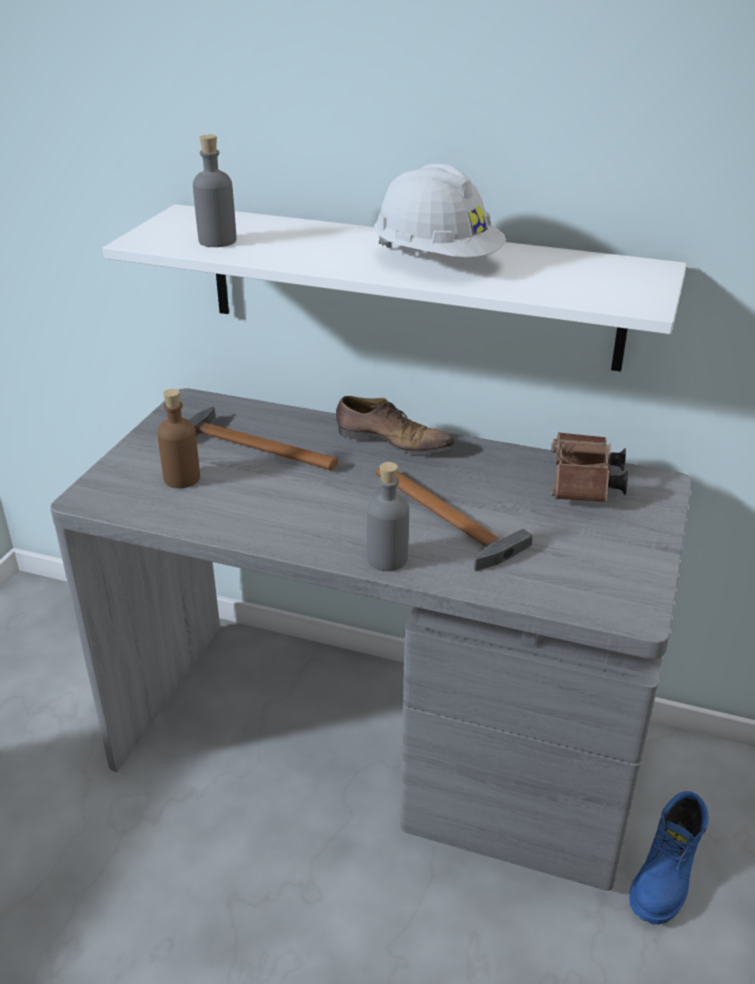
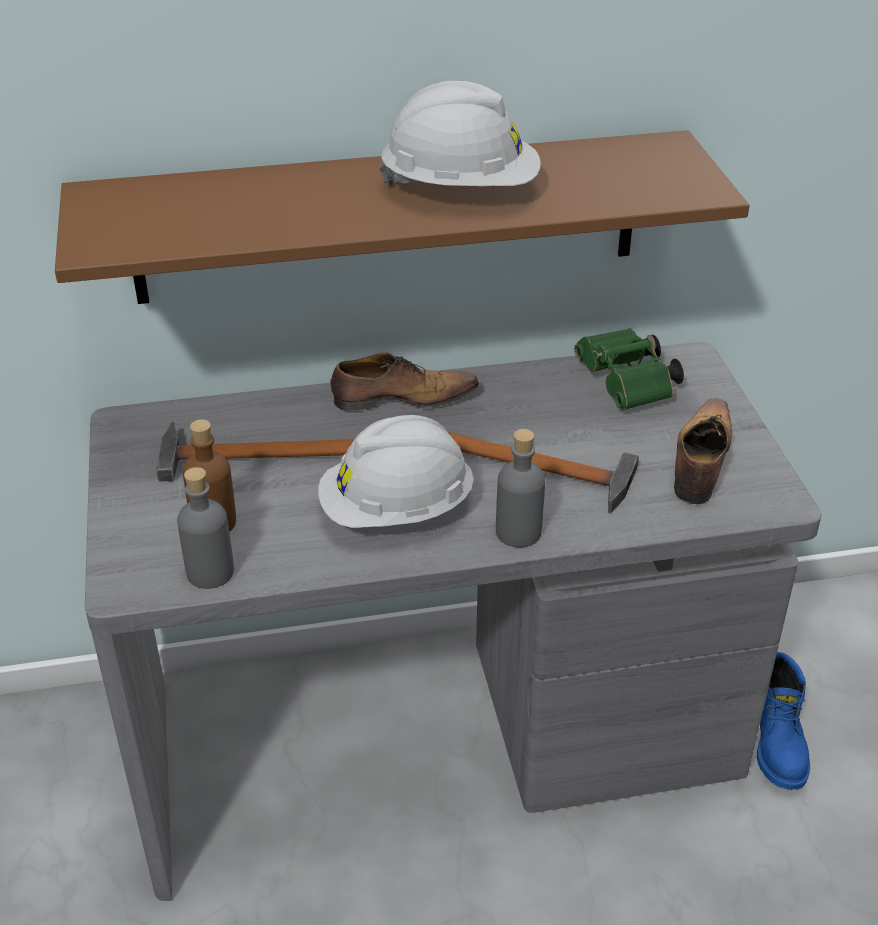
camera: 30 degrees left, 5 degrees up
(217, 241) = (188, 224): grey bottle -> grey bottle (210, 572)
(312, 513) = (396, 511): none -> white hard hat
(410, 286) = (388, 218): white shelf -> brown shelf
(583, 486) = (628, 386): brown binoculars -> green binoculars
(593, 559) = (701, 461): none -> shoe

